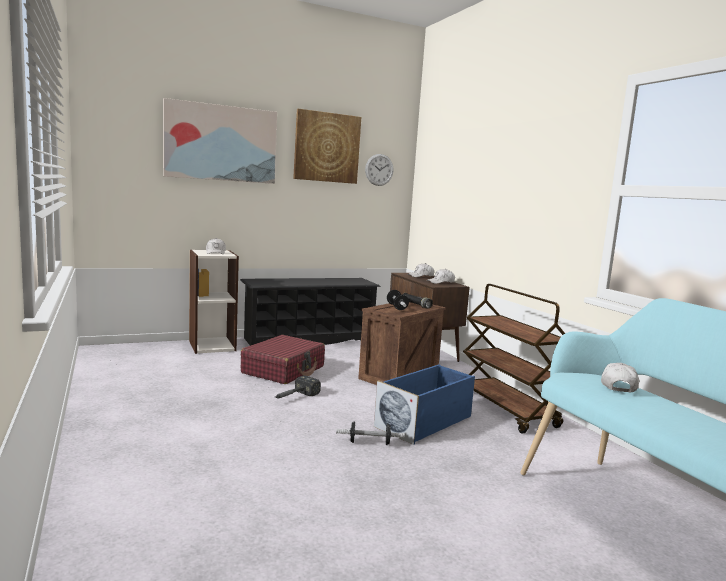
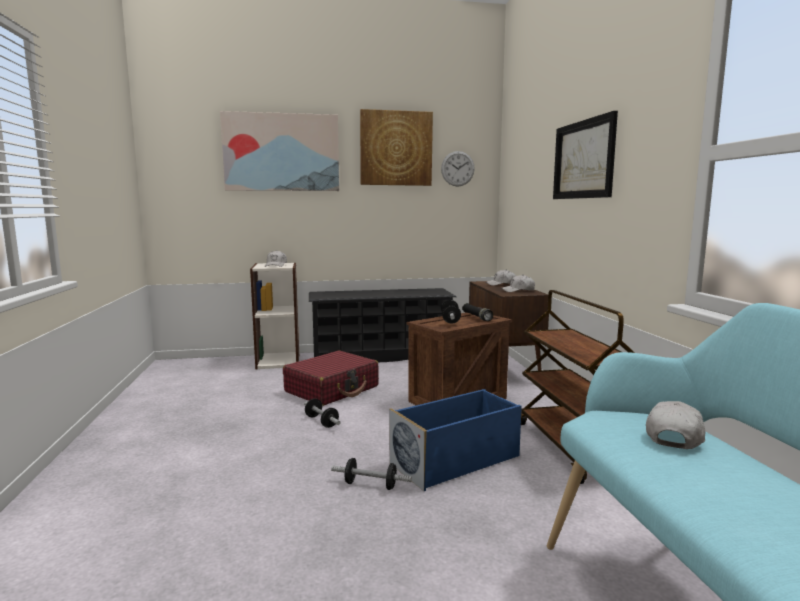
camera: 15 degrees right, 0 degrees up
(294, 397) = (321, 421): hammer -> dumbbell
(507, 178) = (583, 160): none -> picture

